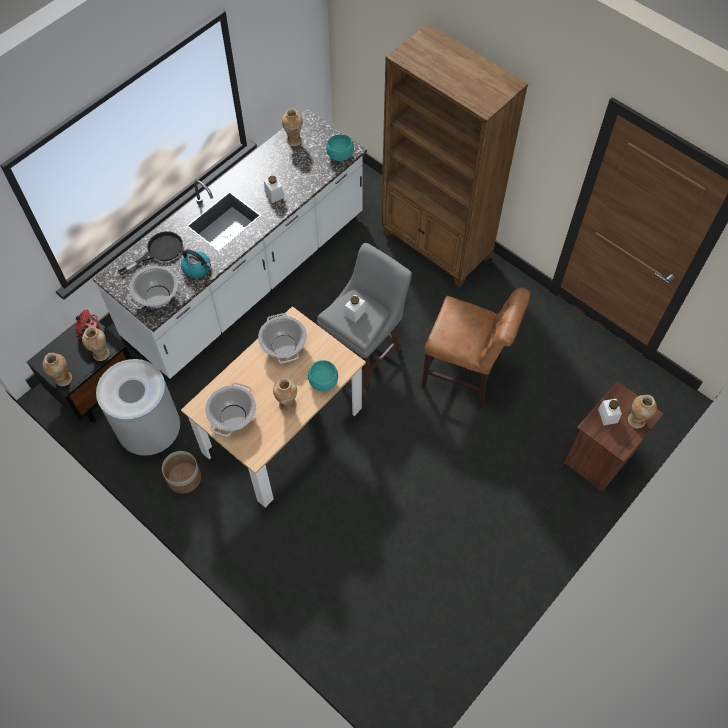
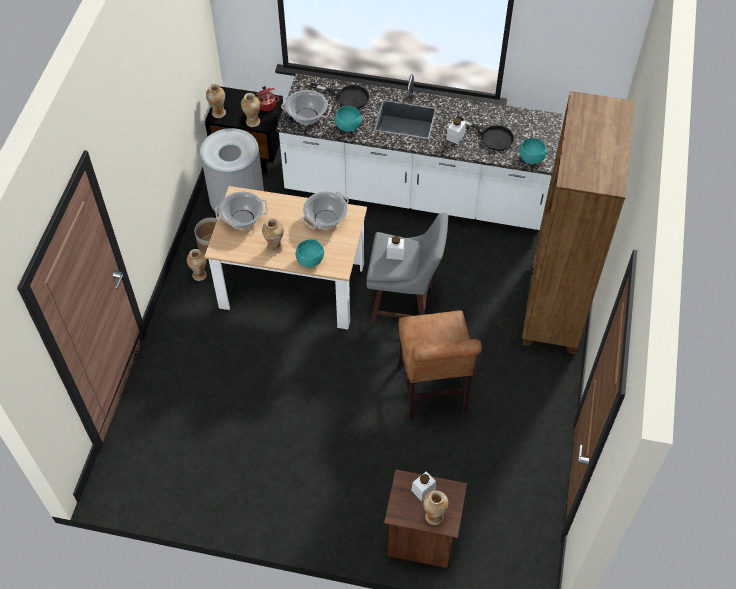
camera: 60 degrees right, 5 degrees down
(197, 268) = (348, 126): kettle -> turquoise bowl
(294, 140) = (521, 122): vase -> vase (199, 275)
(294, 169) = (491, 136): none -> black frying pan

